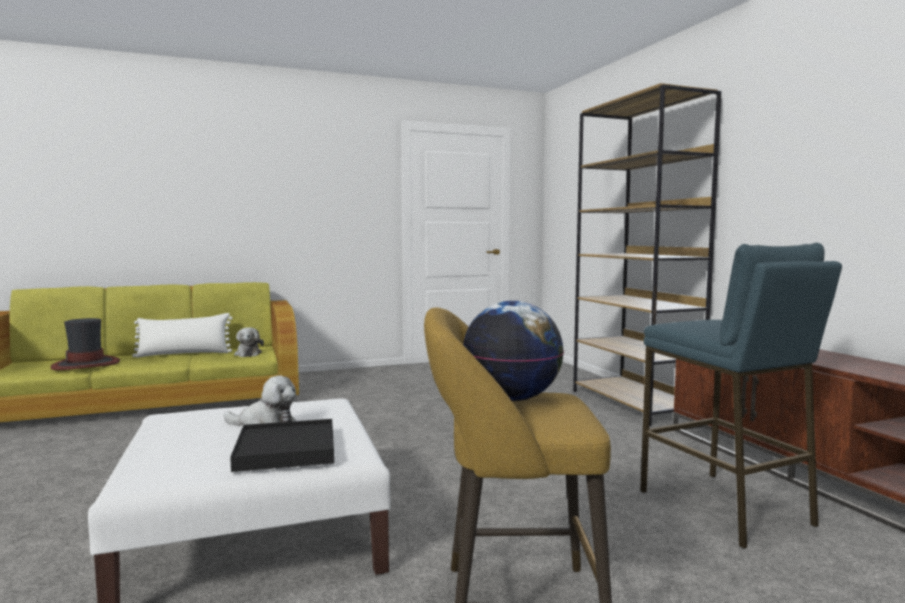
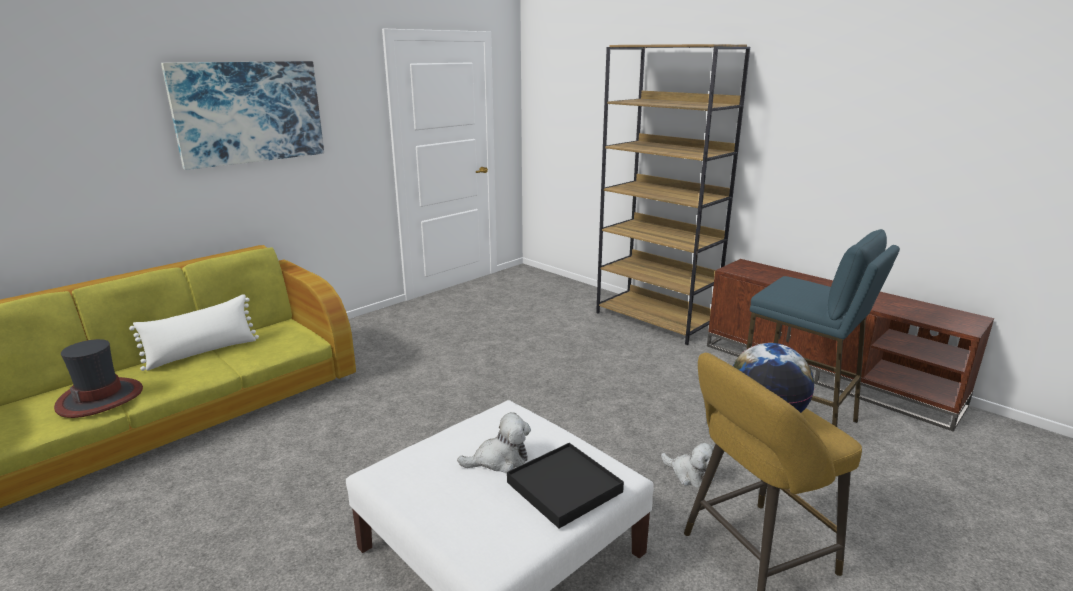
camera: 25 degrees left, 15 degrees up
(248, 354) = (281, 337): plush toy -> plush toy (690, 474)
(275, 178) = (249, 112): none -> picture

